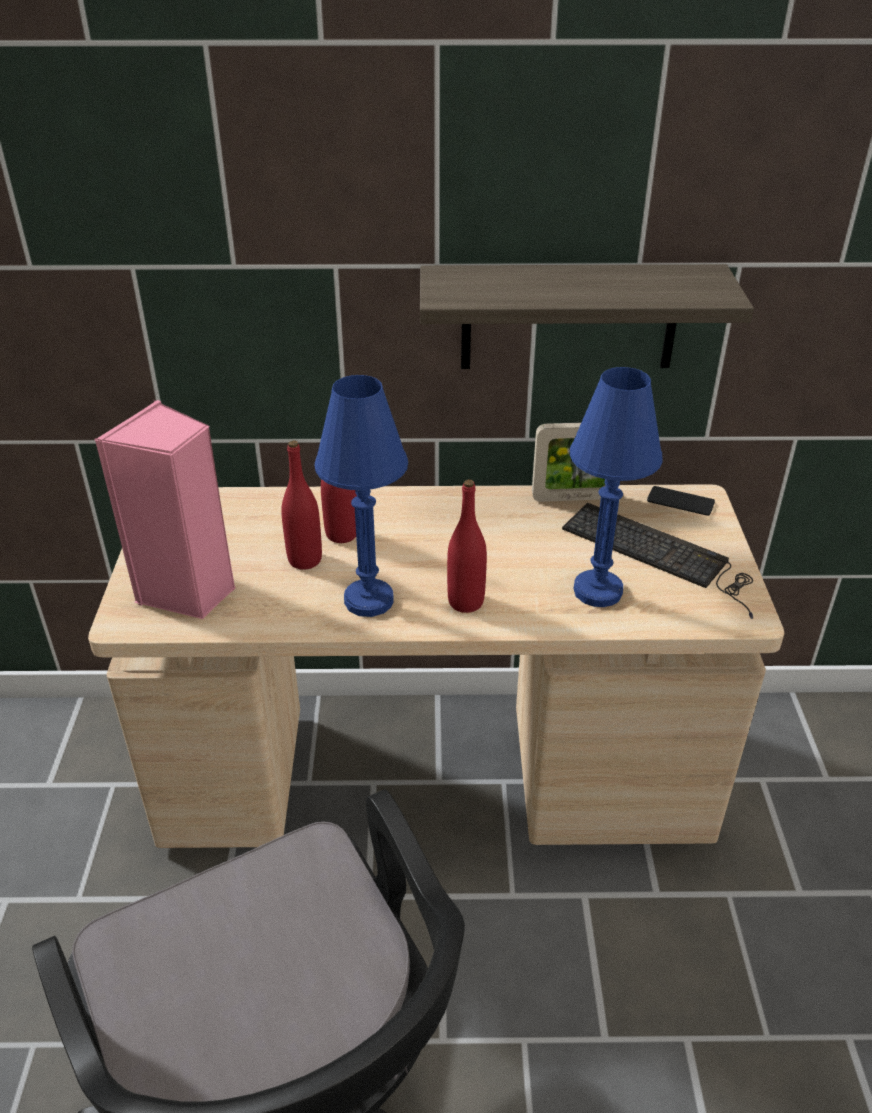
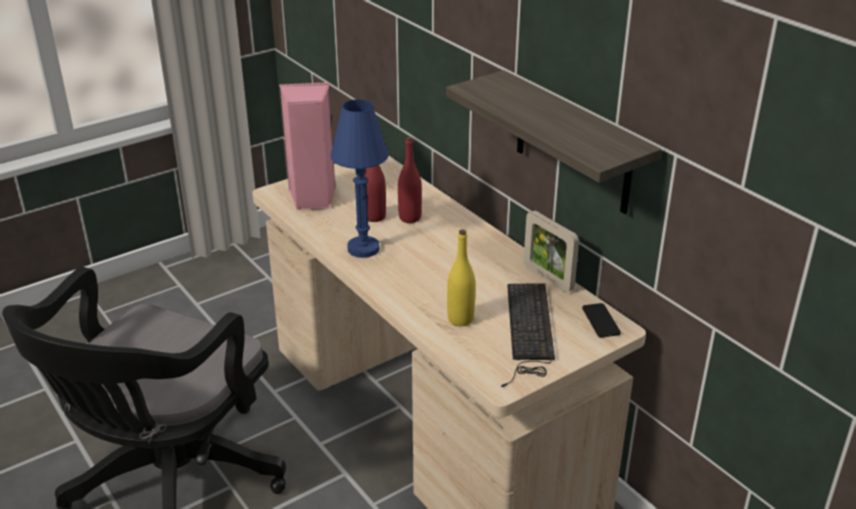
camera: 55 degrees right, 5 degrees down
(465, 602) = (397, 278): red bottle -> none
(597, 591) = (460, 319): blue table lamp -> yellow bottle

